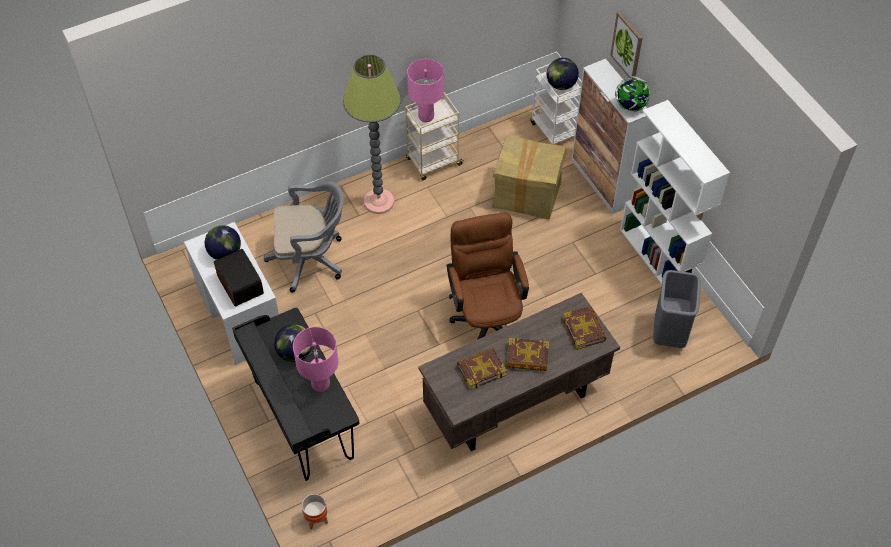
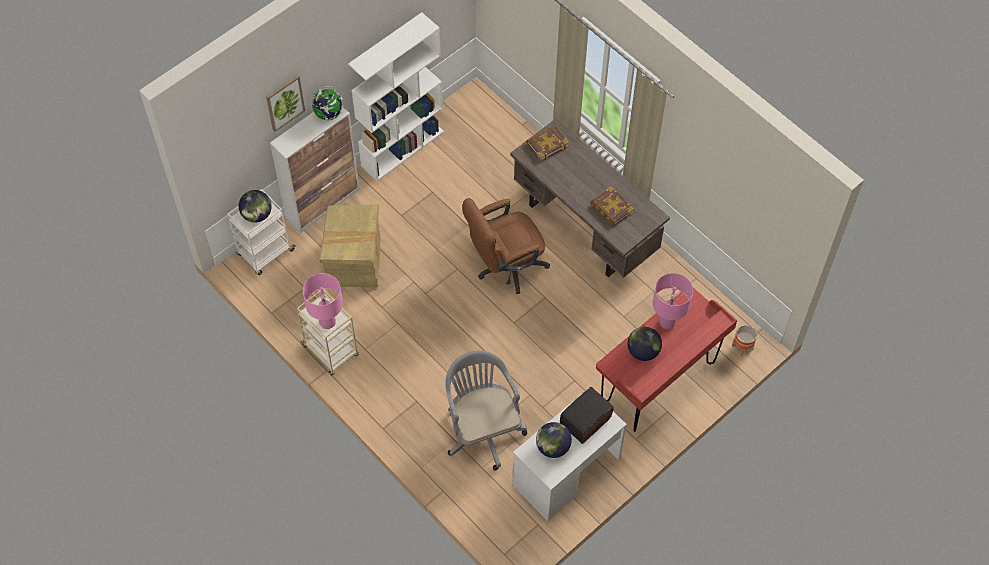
camera: 105 degrees left, 5 degrees up
(303, 422) = (658, 383): black desk -> red desk
(379, 202) = (394, 388): floor lamp -> none
(527, 357) = (588, 179): book -> none
(670, 333) = (479, 129): grey trash can -> none

